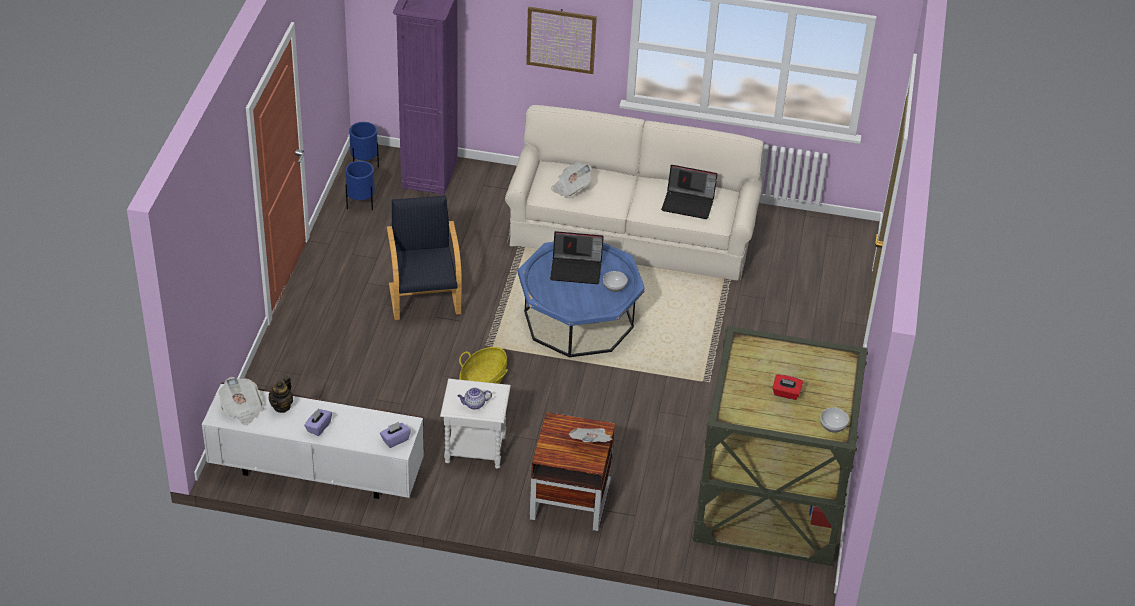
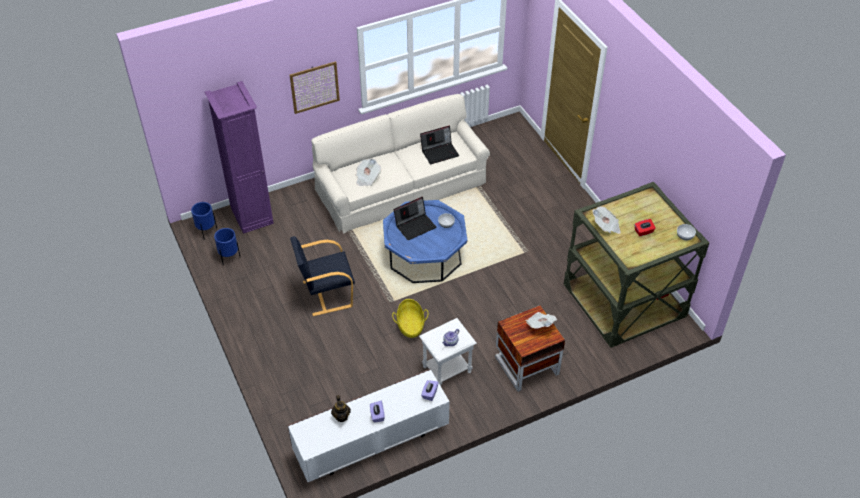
camera: 35 degrees left, 5 degrees up
(242, 409) = (319, 434): newspaper -> newspaper (606, 226)
(425, 298) = (326, 294): black armchair -> black armchair turned 60 degrees counterclockwise

